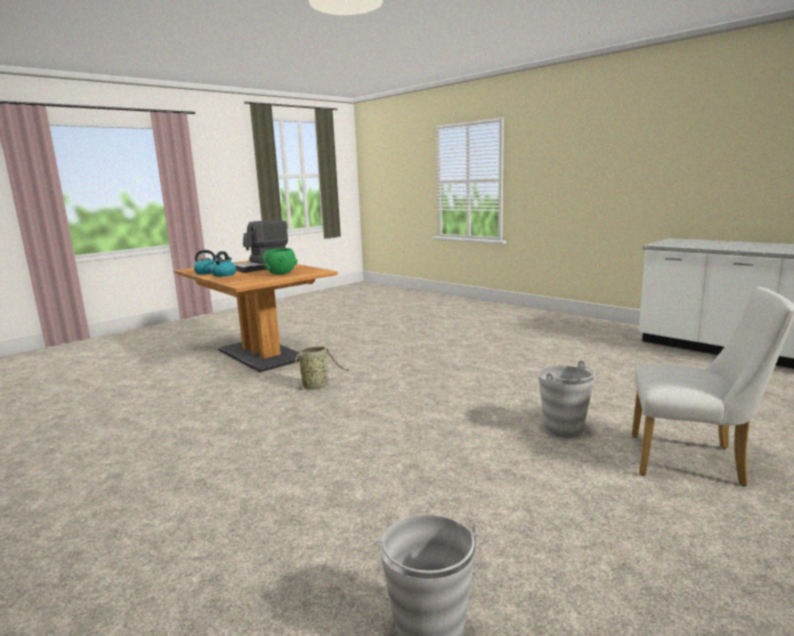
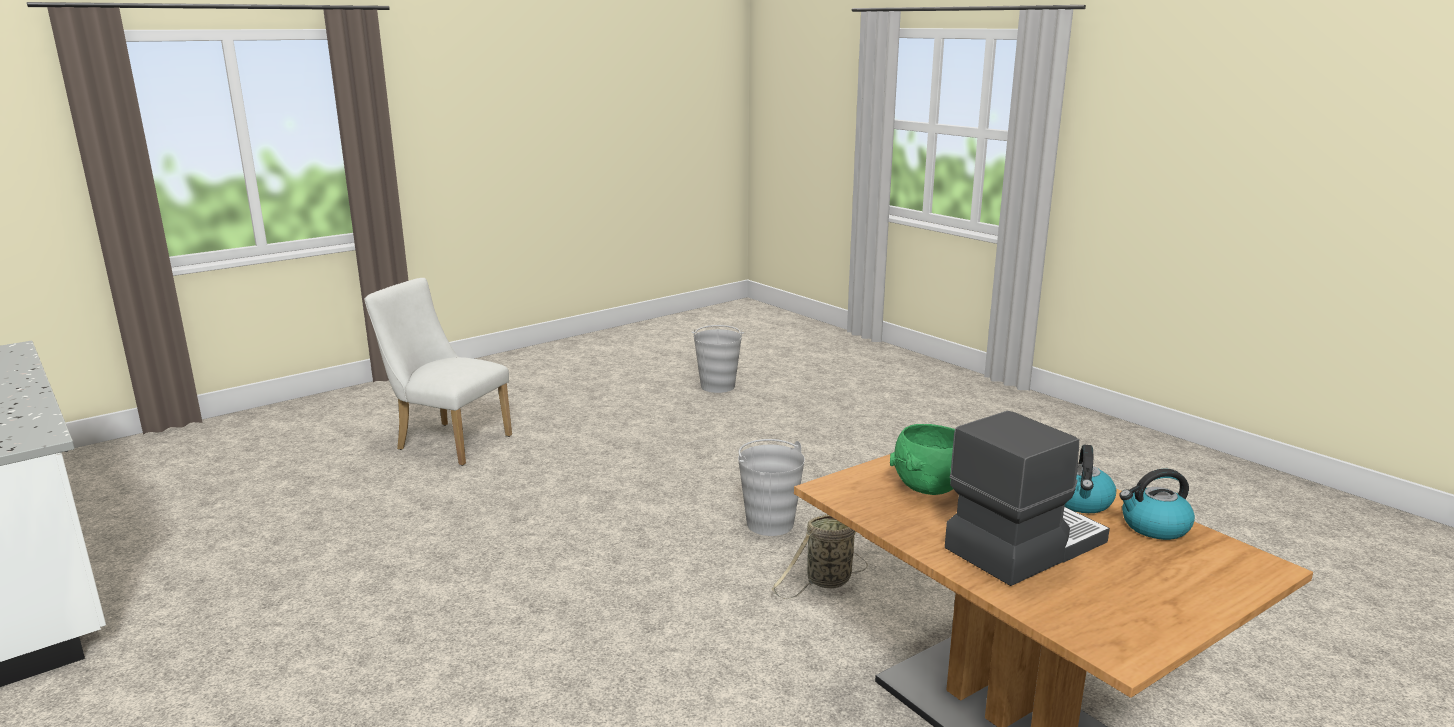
camera: 175 degrees left, 5 degrees up
(563, 429) = (521, 478): grey bucket -> grey bucket (770, 523)

